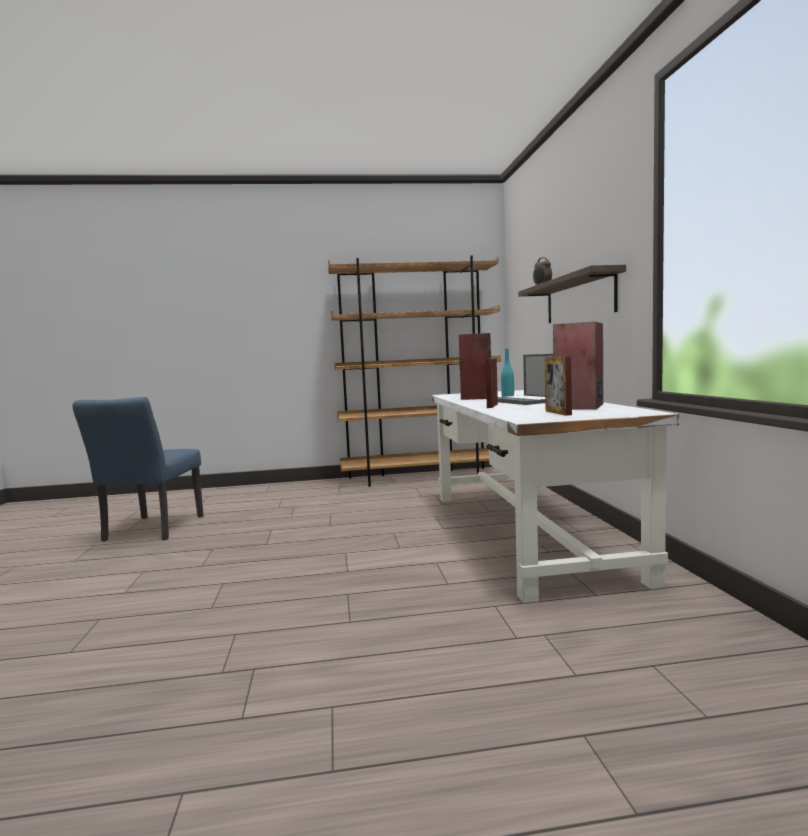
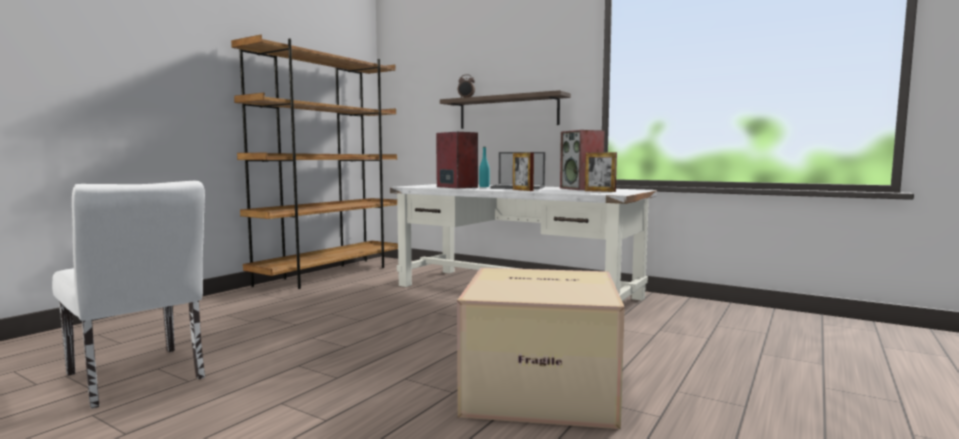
camera: 50 degrees left, 0 degrees up
(150, 530) = (138, 379): blue chair -> white chair
(259, 635) = (542, 387): none -> cardboard box

